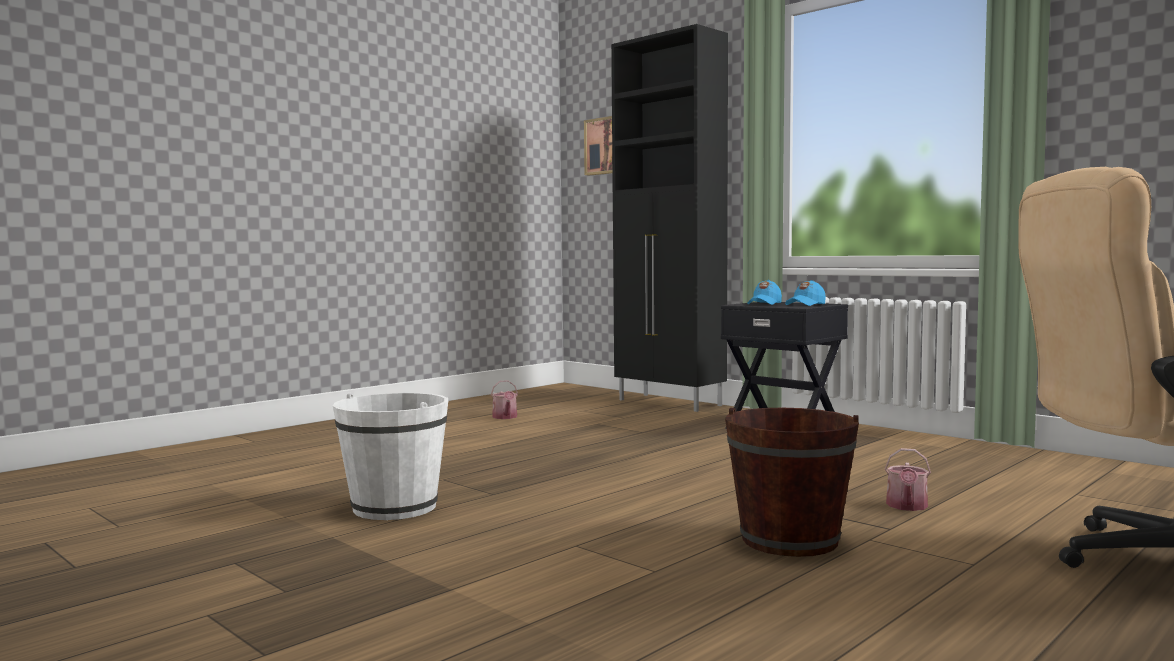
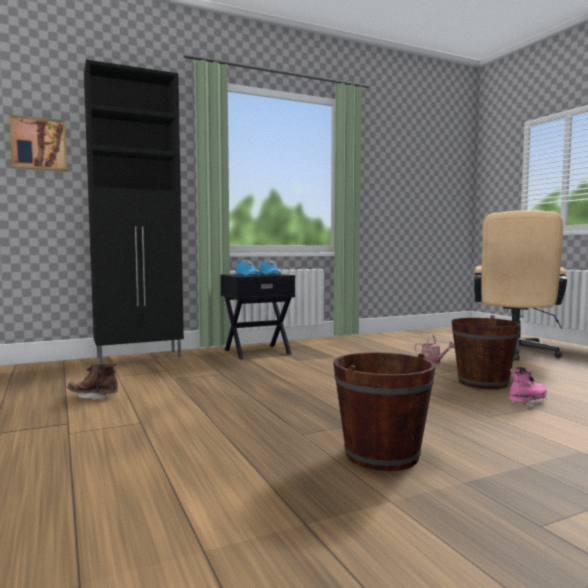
camera: 70 degrees left, 0 degrees up
(395, 507) = (381, 455): white bucket -> brown bucket
(505, 417) = (93, 397): watering can -> brown boot
(684, 568) = (527, 402): none -> pink boot

